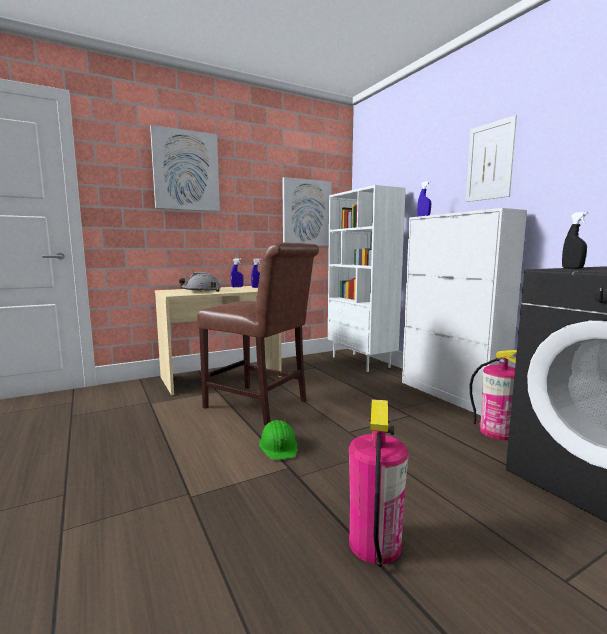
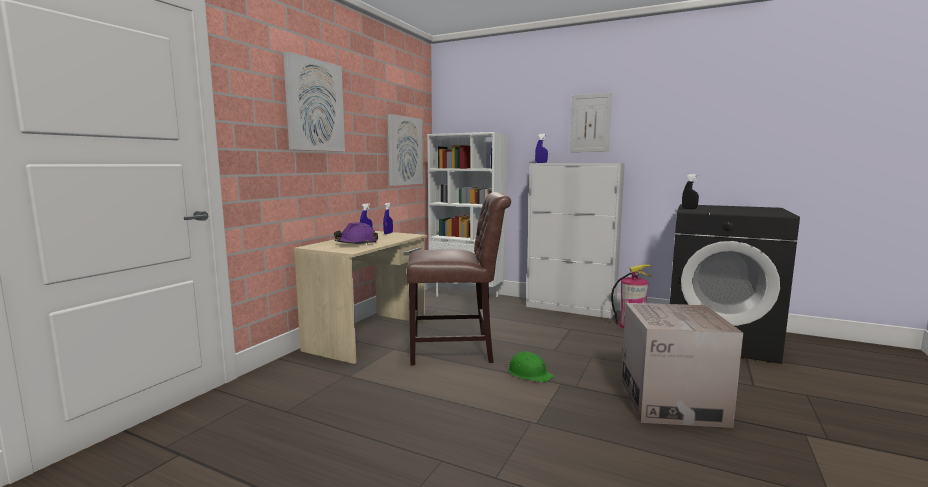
camera: 35 degrees left, 0 degrees up
(201, 291) = (356, 244): grey hard hat -> purple hard hat
(374, 543) = (671, 402): fire extinguisher -> cardboard box

